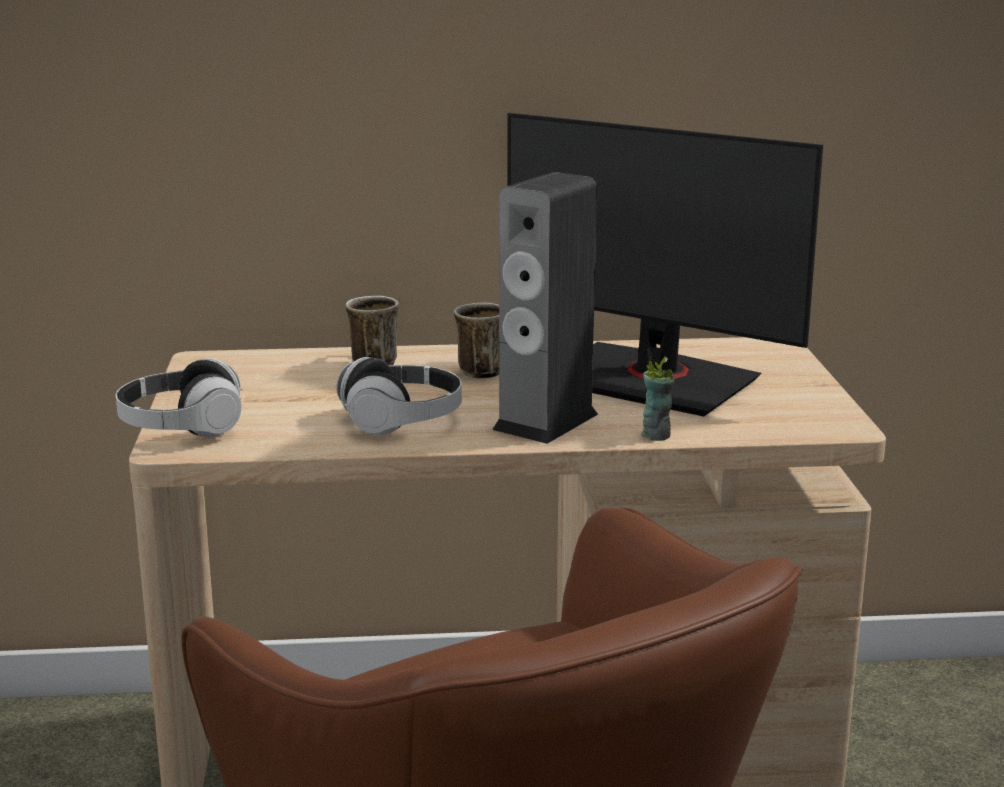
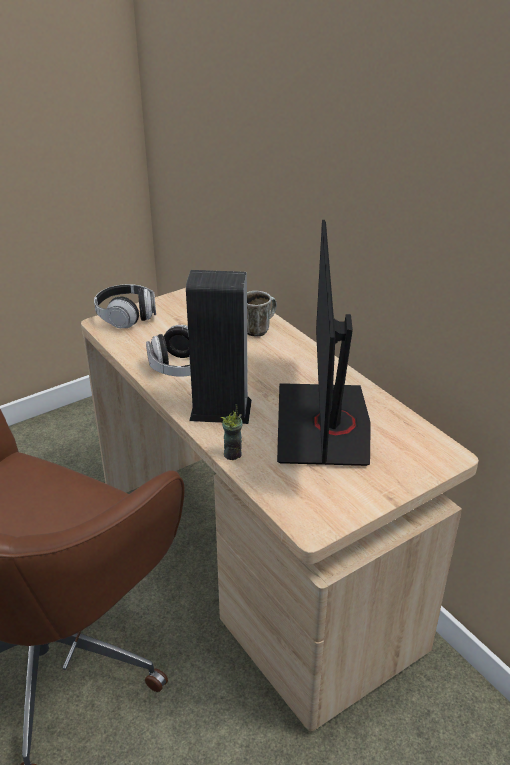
camera: 60 degrees right, 15 degrees up
(478, 370) = (279, 363): mug -> none

